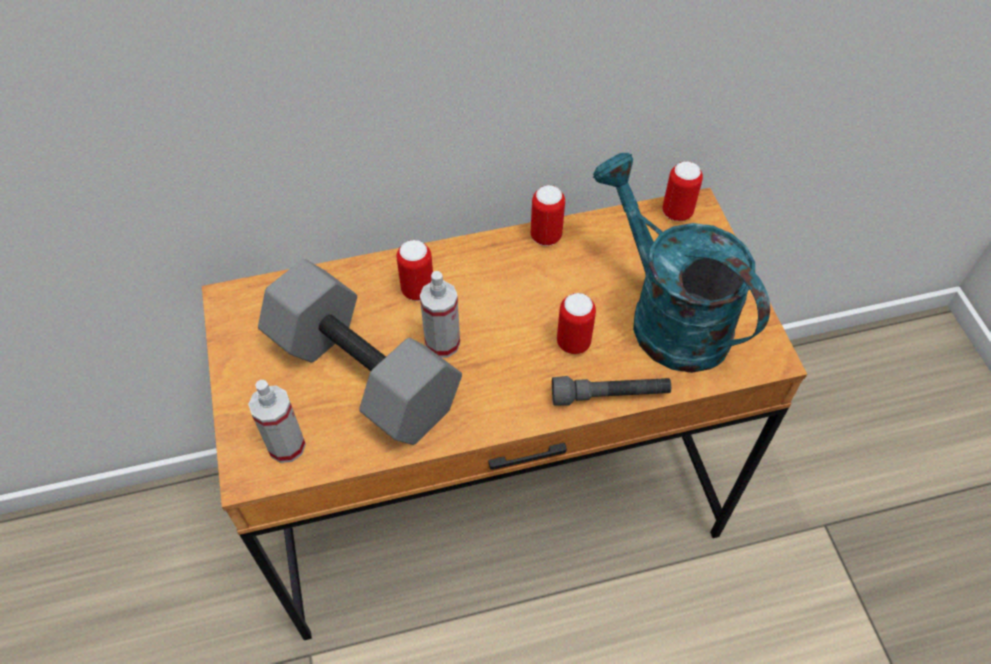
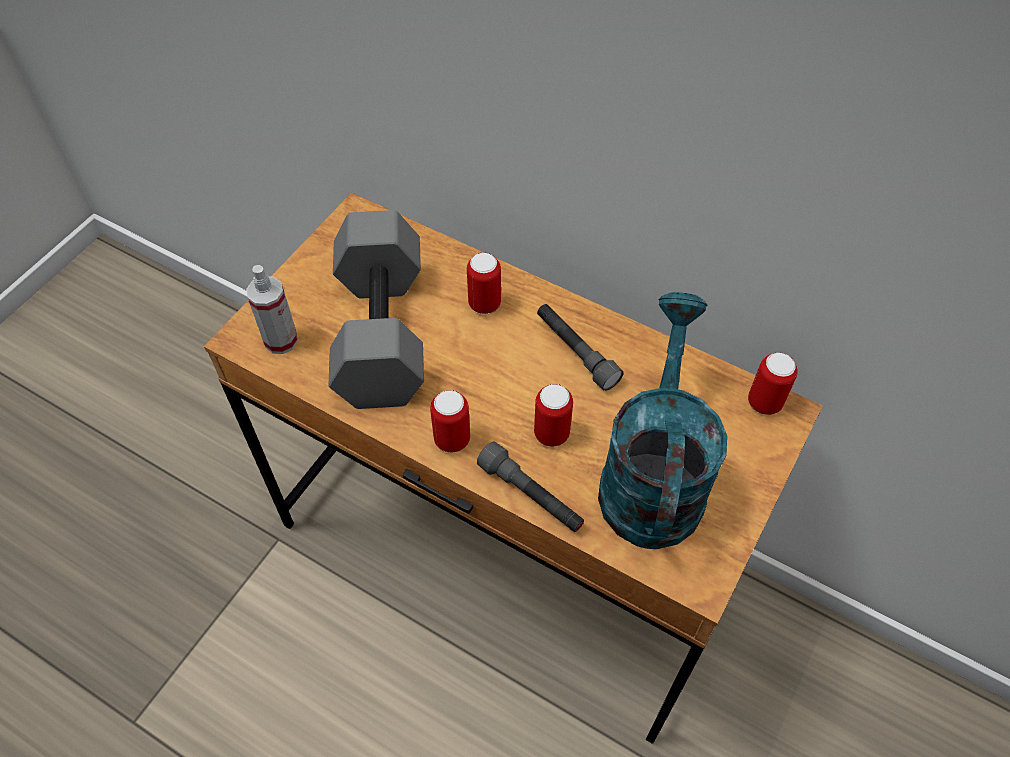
camera: 45 degrees right, 0 degrees up
(442, 343) = (457, 355): spray bottle -> none
(523, 273) = (575, 352): none -> grey flashlight
(546, 236) = (628, 337): can -> can (452, 439)

